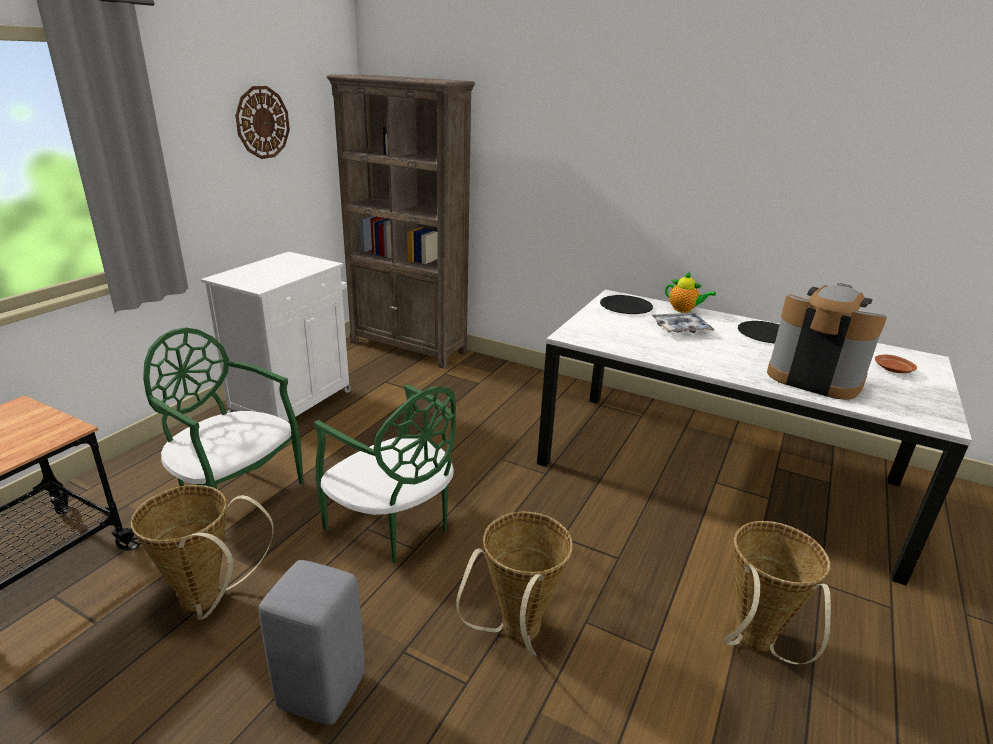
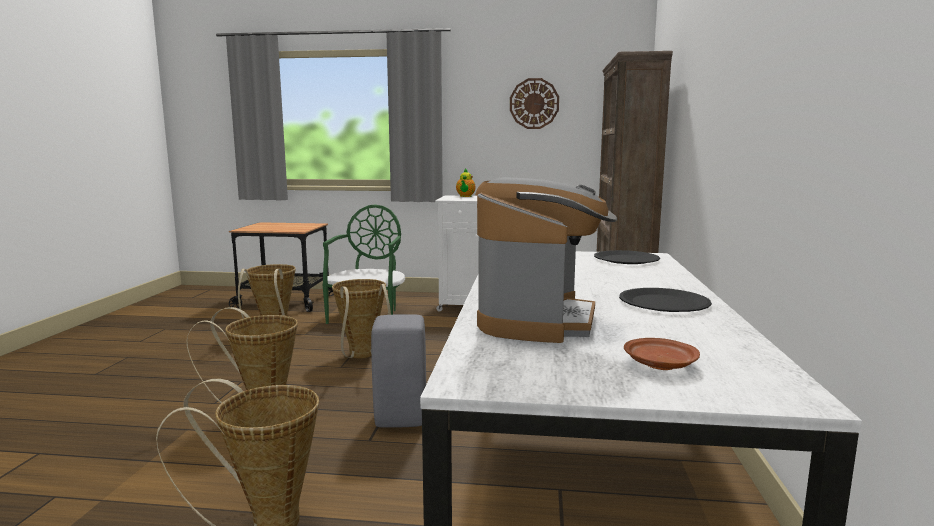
camera: 70 degrees right, 15 degrees down
(320, 692) = (208, 368): grey stool -> grey stool (400, 418)
(394, 526) = (362, 357): green chair -> basket
(680, 328) = (599, 275): tray -> none
(684, 310) = (670, 274): teapot -> teapot (465, 196)

